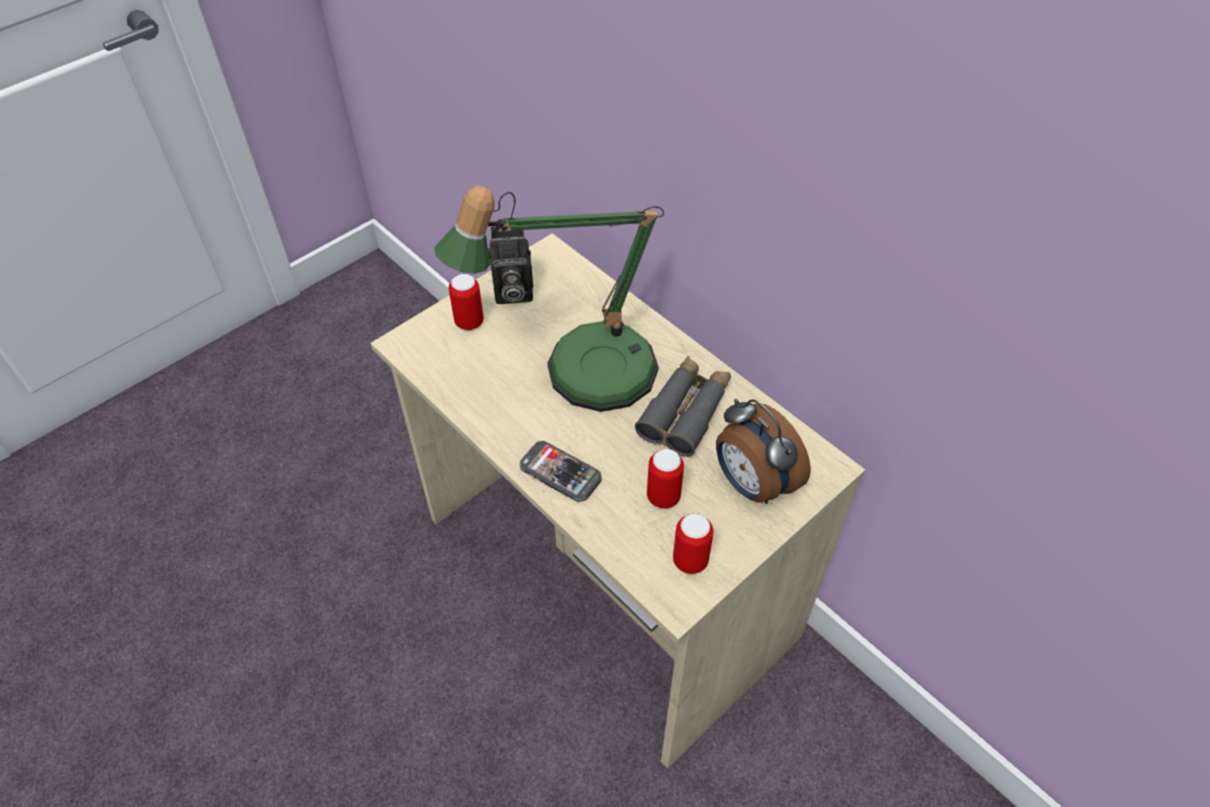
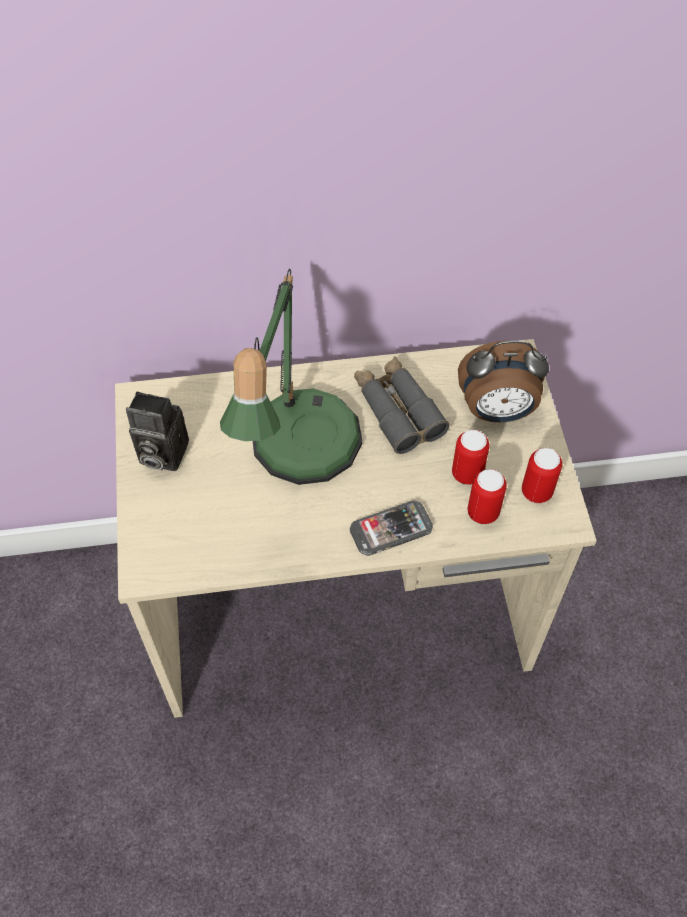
camera: 55 degrees left, 5 degrees up
(469, 322) = (166, 505): can -> can (483, 512)
(511, 293) = (160, 454): camera -> camera turned 75 degrees clockwise

